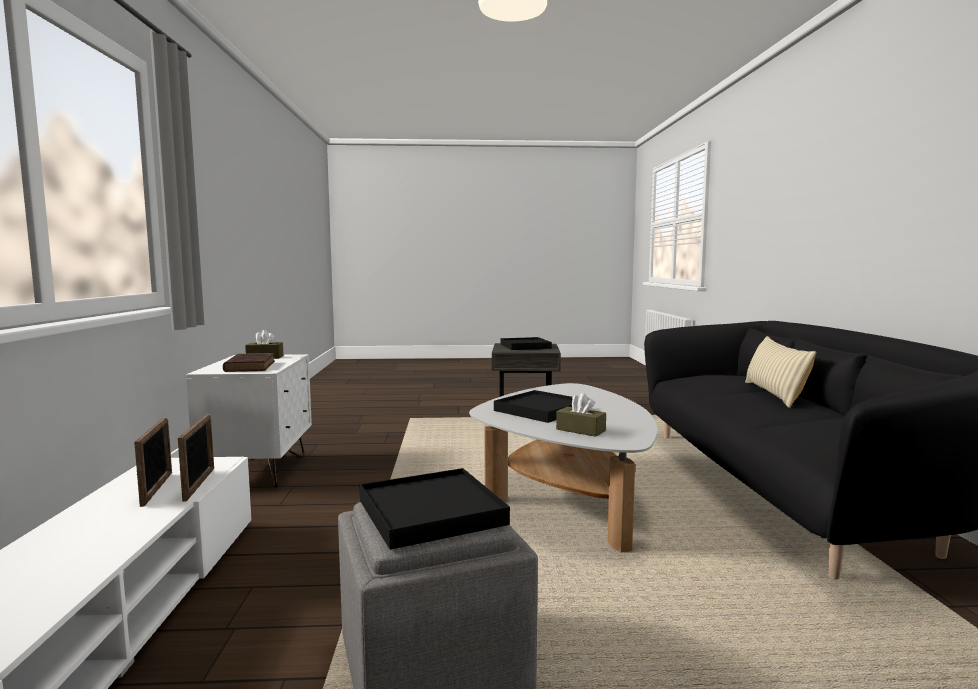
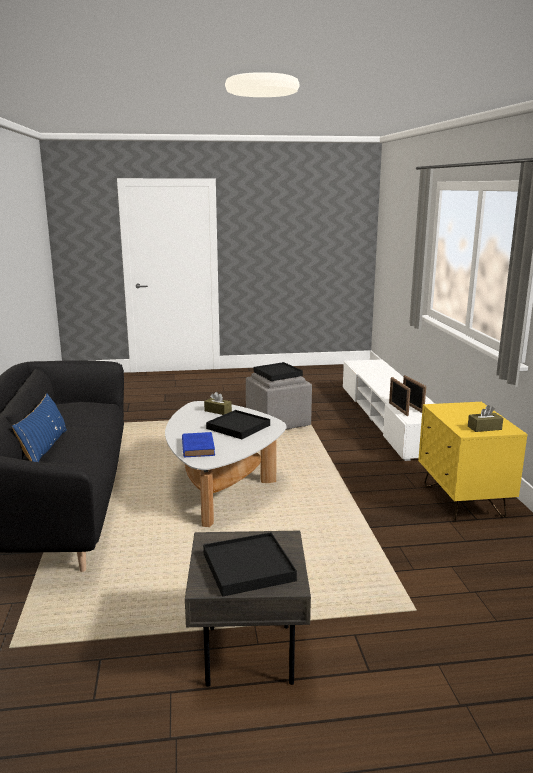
camera: 175 degrees right, 10 degrees up
(250, 366) = (461, 412): brown book -> none
(259, 471) = (463, 501): white nightstand -> yellow nightstand
(587, 395) = (198, 447): none -> blue book
(774, 394) = (44, 448): beige pillow -> blue pillow

